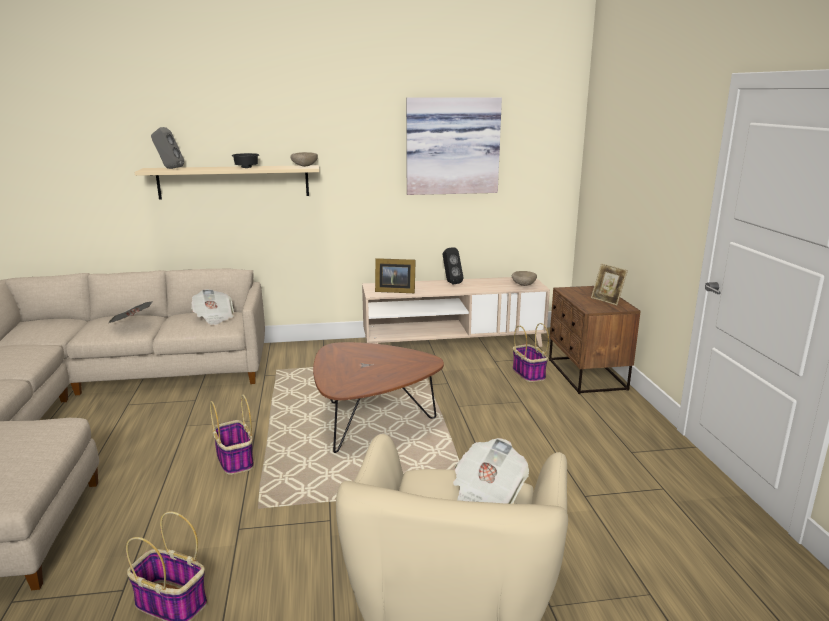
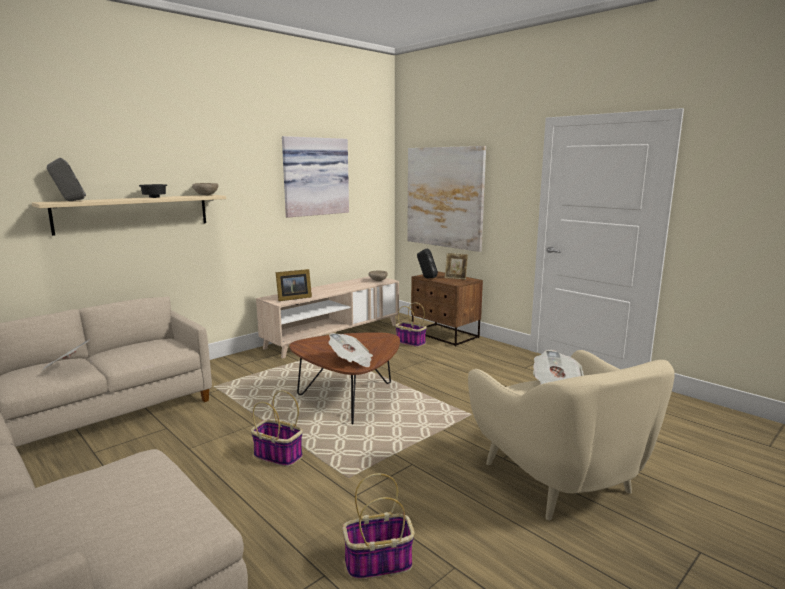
camera: 35 degrees left, 5 degrees down
(213, 318) = (151, 346): newspaper -> newspaper (351, 361)
(450, 283) = (325, 287): black speaker -> black speaker (426, 278)
(621, 183) = (444, 197): none -> picture

